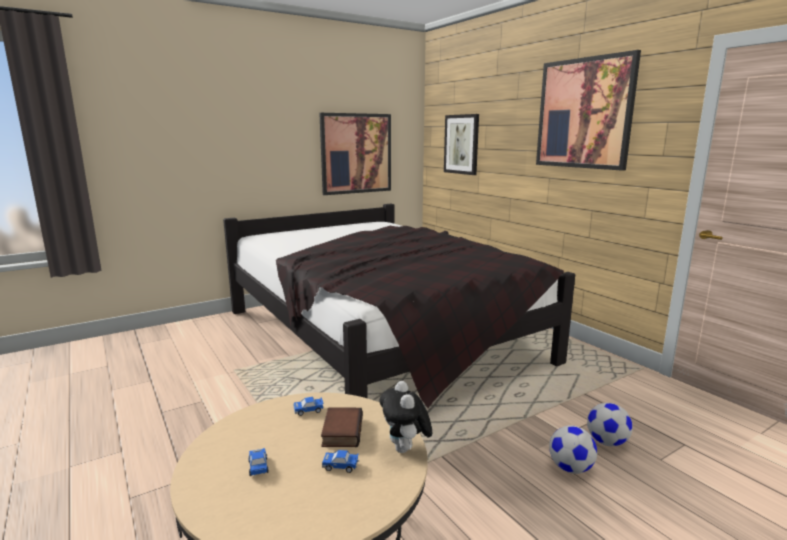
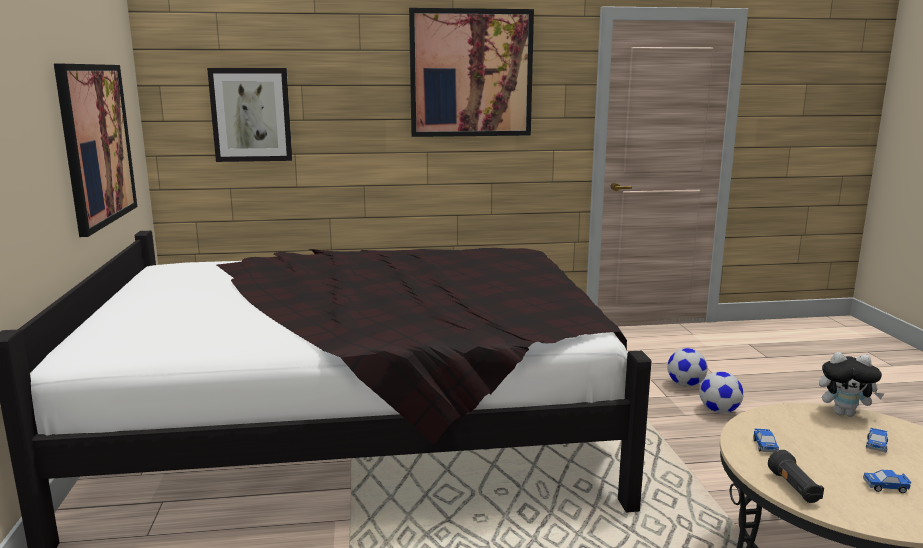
camera: 65 degrees left, 0 degrees up
(242, 423) = (794, 488): none -> black flashlight
(341, 431) = (812, 436): book -> none

